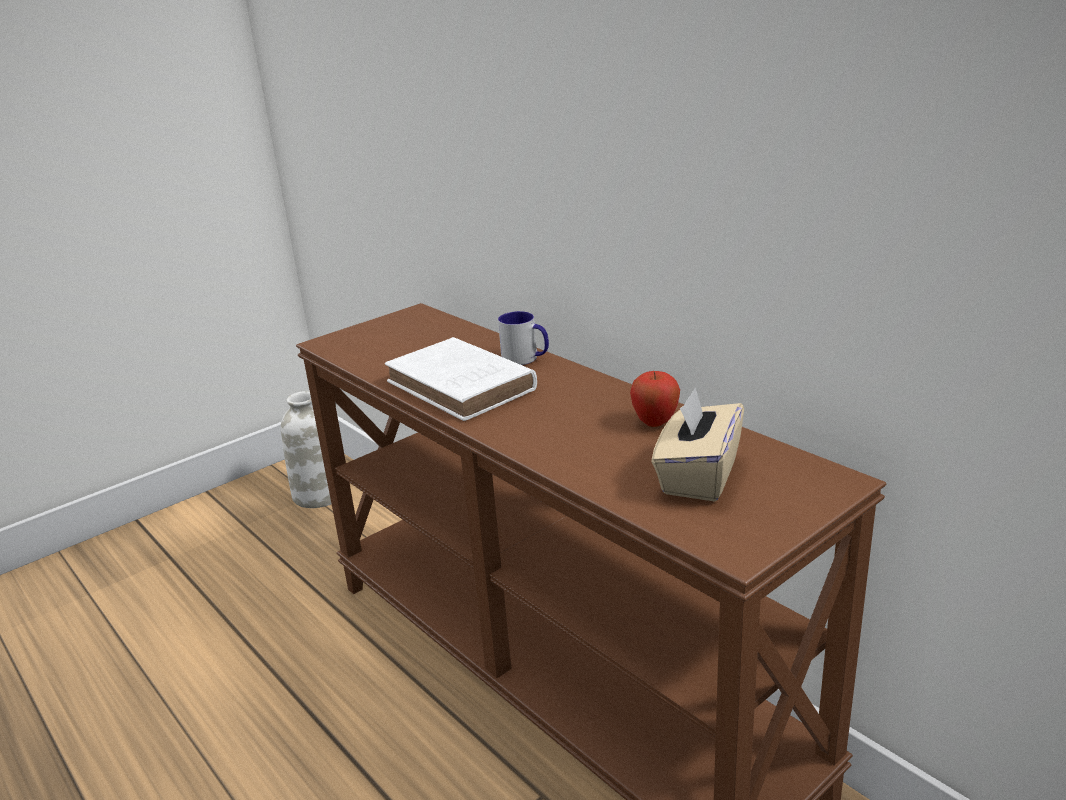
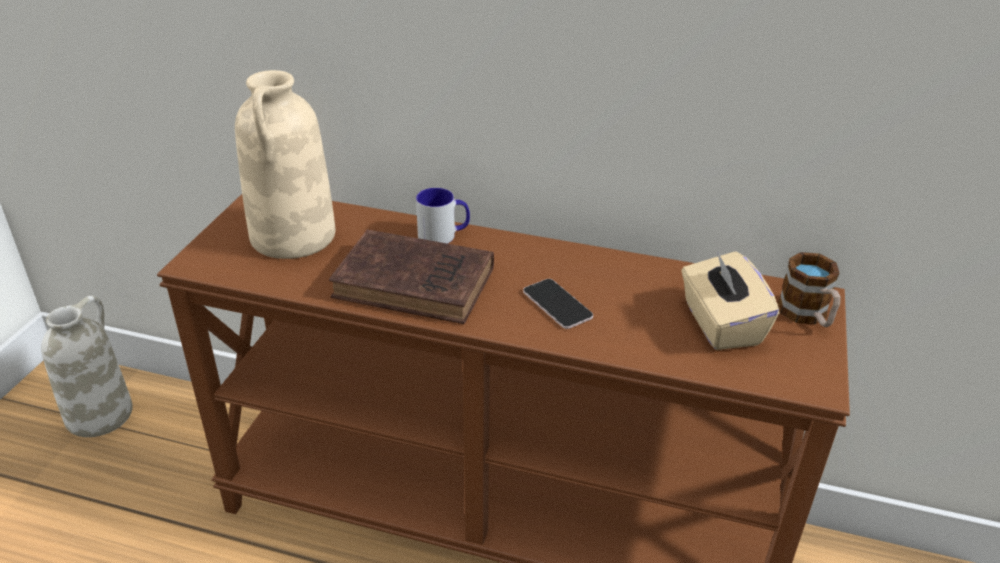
camera: 35 degrees left, 10 degrees up
(410, 339) = (293, 237): none -> beige vase
(463, 387) = (418, 284): white book -> brown book
(559, 426) = (557, 304): none -> phone
(655, 423) = (633, 279): apple -> none
(805, 493) = (807, 316): none -> mug

